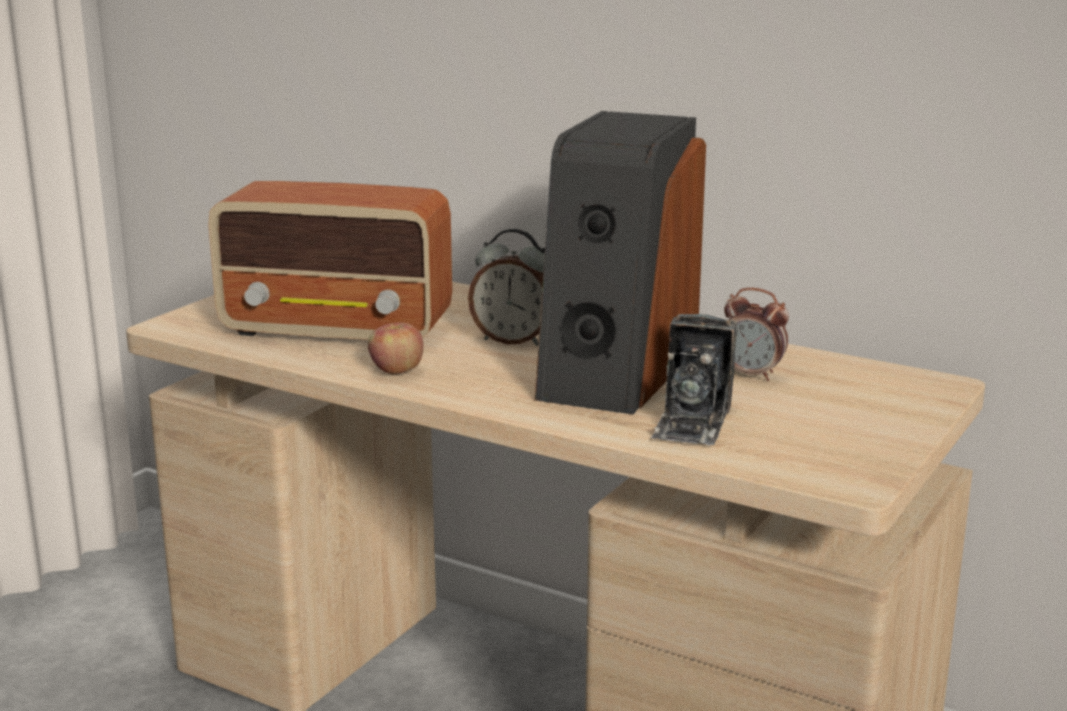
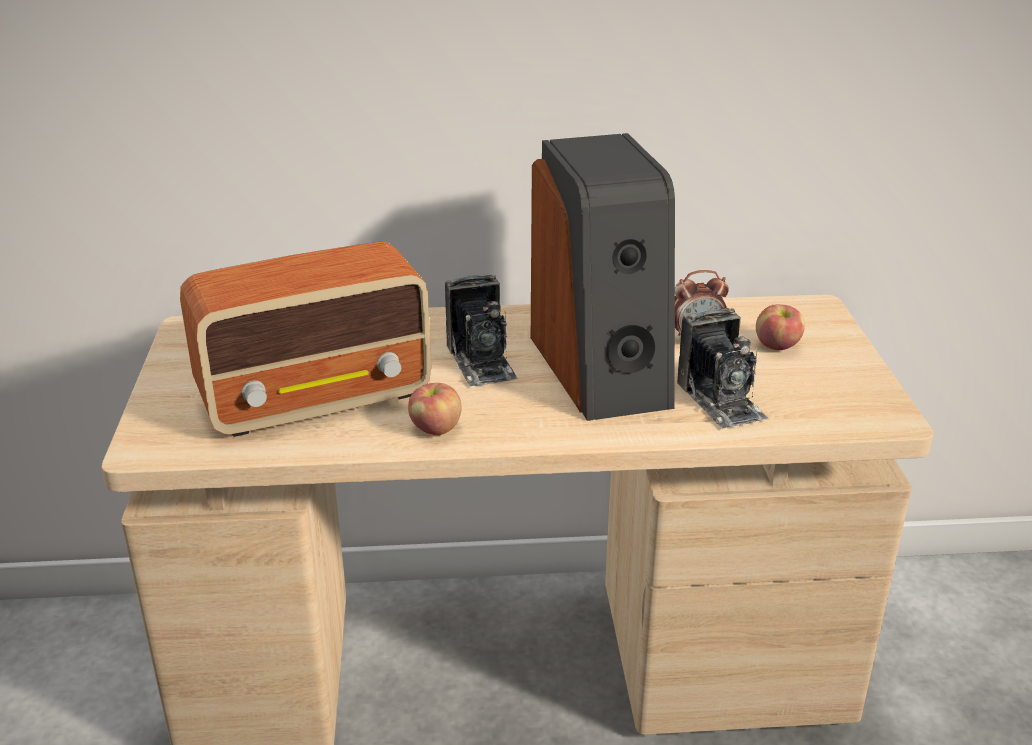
camera: 35 degrees left, 10 degrees up
(513, 340) = (481, 361): alarm clock -> camera
(833, 401) = (777, 346): none -> apple

